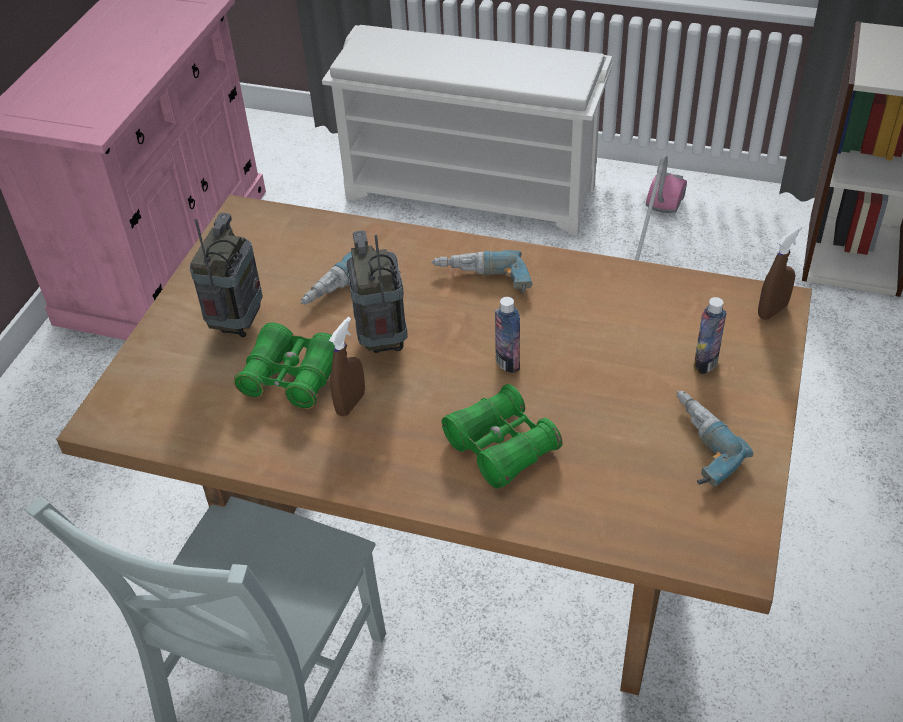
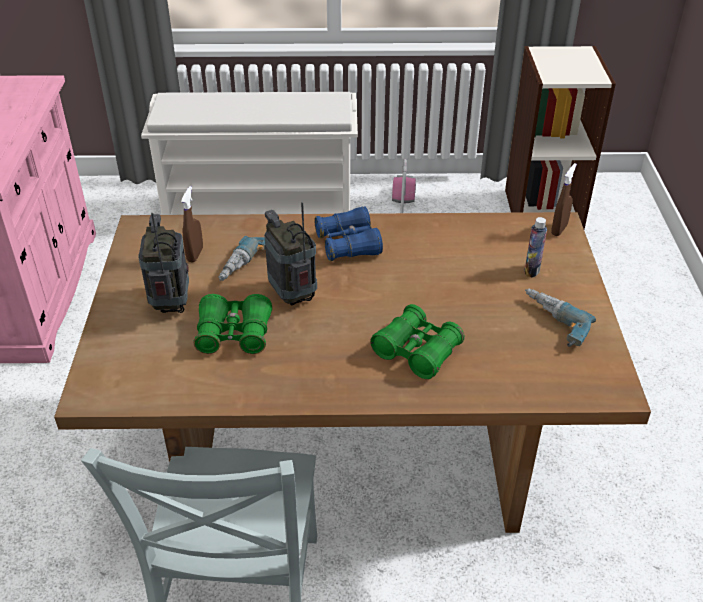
camera: 20 degrees left, 5 degrees down
(350, 403) = (289, 344): brown spray bottle -> brown spray bottle (195, 255)
(481, 282) = (348, 244): power drill -> blue binoculars
(507, 363) = (394, 294): bottle -> none

